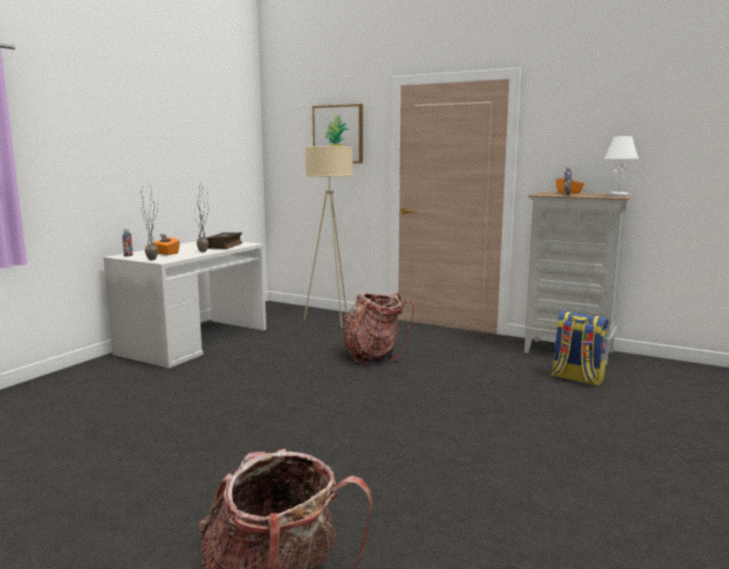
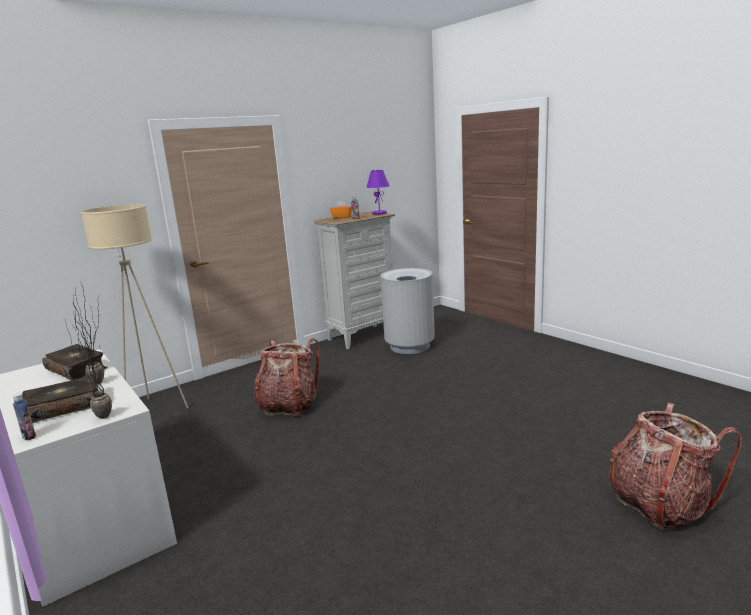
camera: 65 degrees left, 5 degrees up
(166, 253) = (65, 407): orange tissue box -> book
(338, 134) = (82, 191): picture -> none
(577, 378) = (409, 346): backpack -> grey trash can
(618, 195) = (379, 213): white table lamp -> purple table lamp

